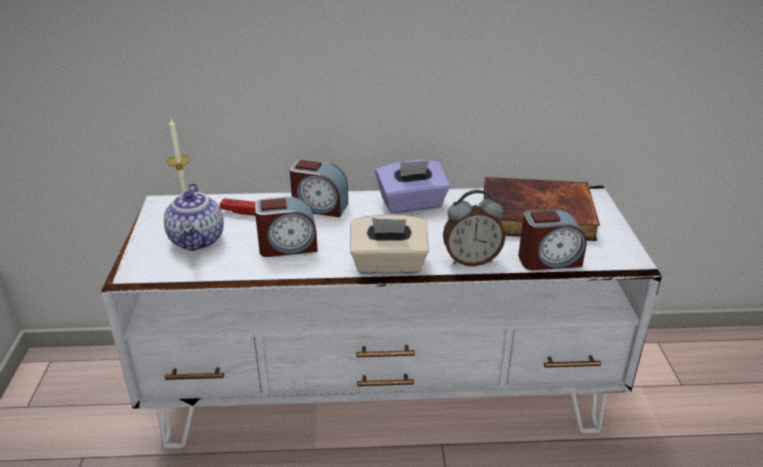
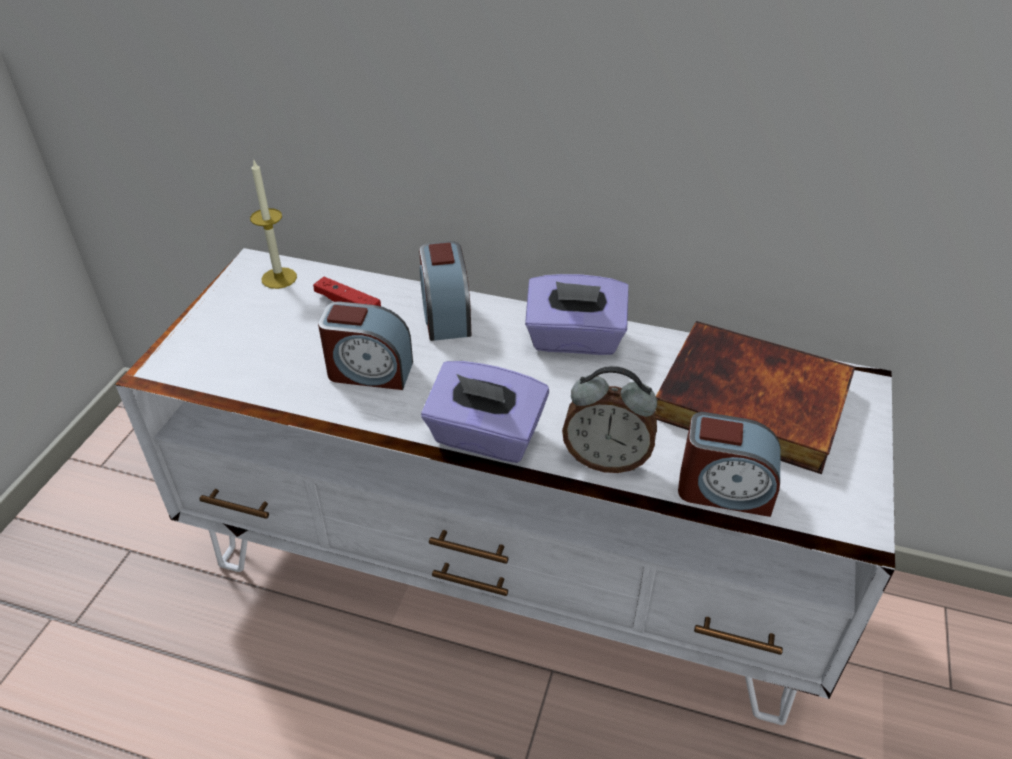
camera: 20 degrees right, 10 degrees up
(198, 241) = (265, 334): teapot -> none
(319, 207) = (445, 315): alarm clock -> alarm clock turned 45 degrees clockwise
(388, 265) = (485, 437): beige tissue box -> purple tissue box

